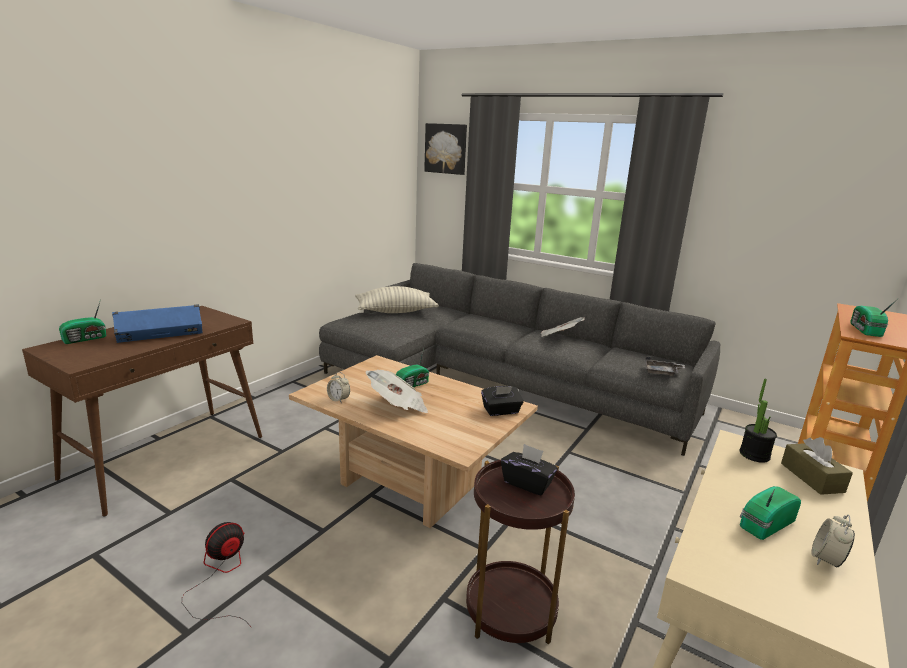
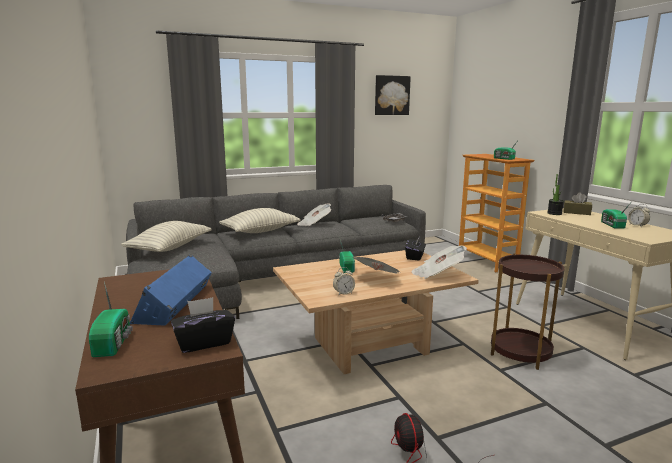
camera: 55 degrees left, 5 degrees down
(446, 148) = (134, 84): picture -> picture (391, 95)
(452, 436) = (437, 274): none -> newspaper
(492, 325) = (260, 231): none -> pillow
(527, 483) = (521, 265): black tissue box -> black tissue box (204, 342)

